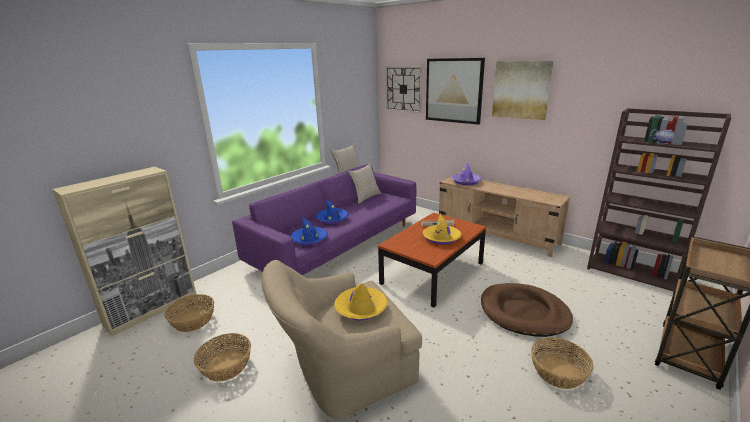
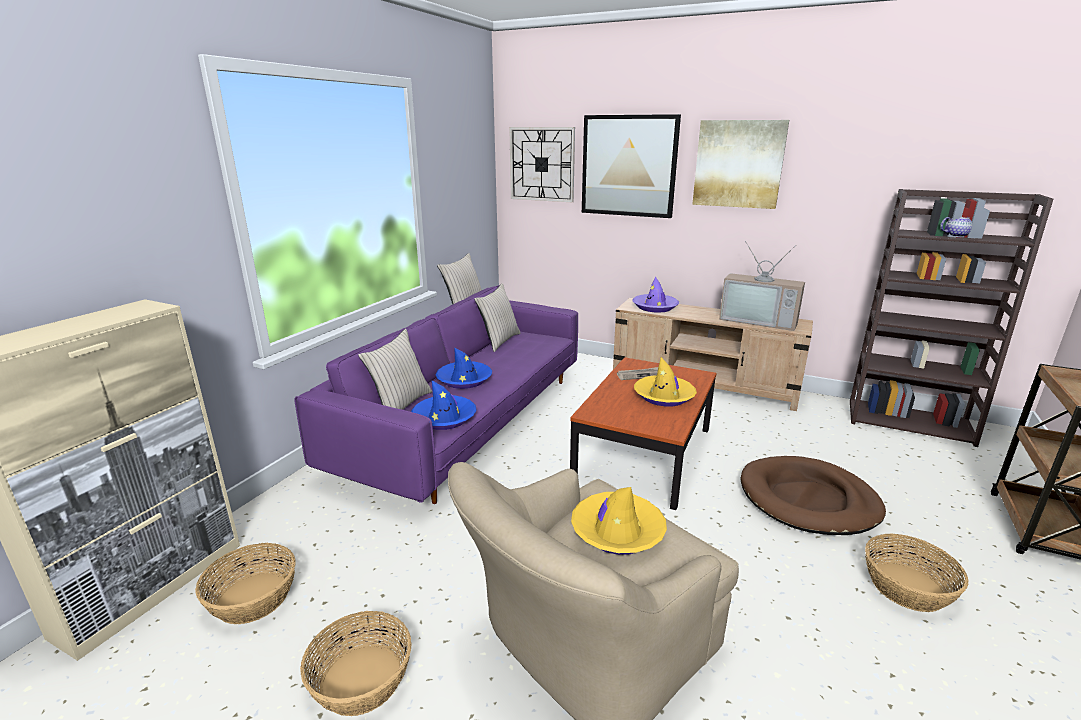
camera: 15 degrees left, 0 degrees up
(291, 230) = (400, 405): none -> beige pillow
(530, 194) = (759, 320): none -> television

